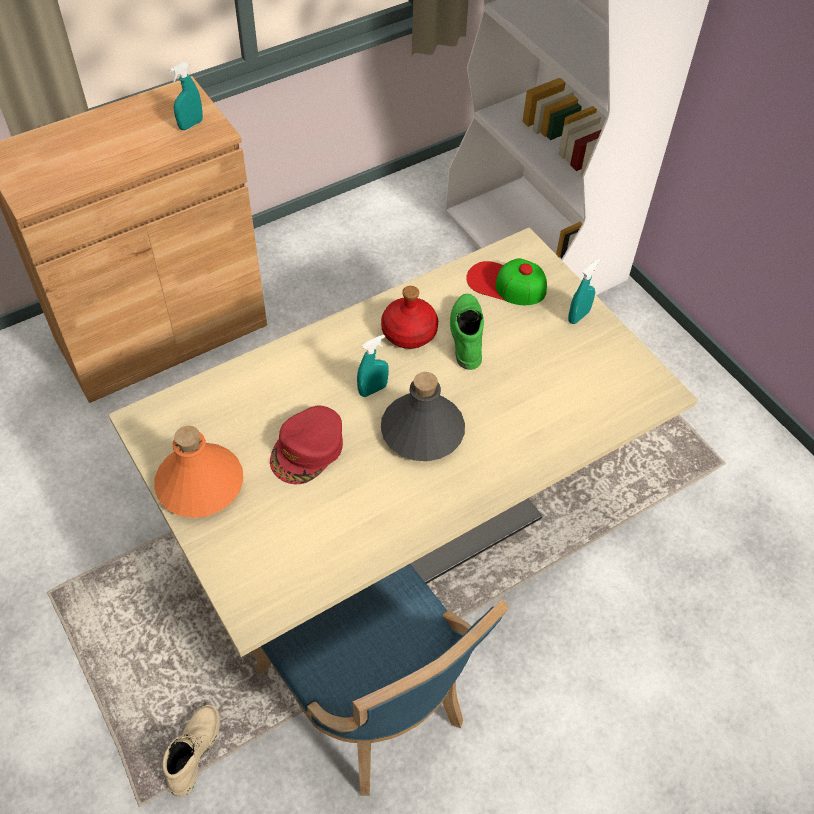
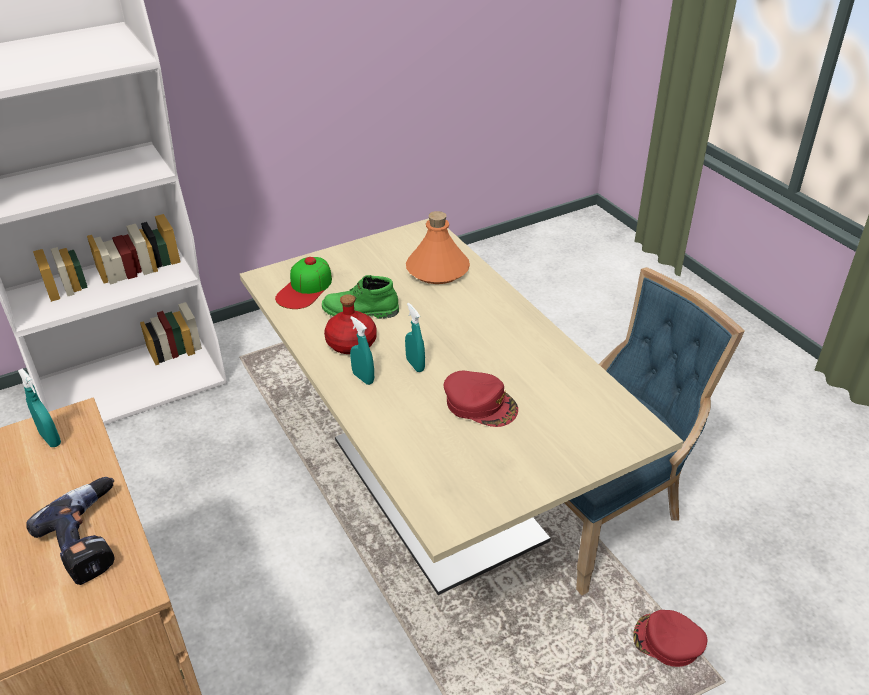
camera: 85 degrees left, 15 degrees down
(82, 168) = (91, 538): none -> power drill
(193, 751) = (665, 641): beige boot -> red cap
(200, 485) = (522, 474): orange bottle -> orange bottle (438, 270)
(422, 431) = (460, 339): grey bottle -> none
(578, 316) = (349, 256): turquoise spray bottle -> turquoise spray bottle (363, 378)

